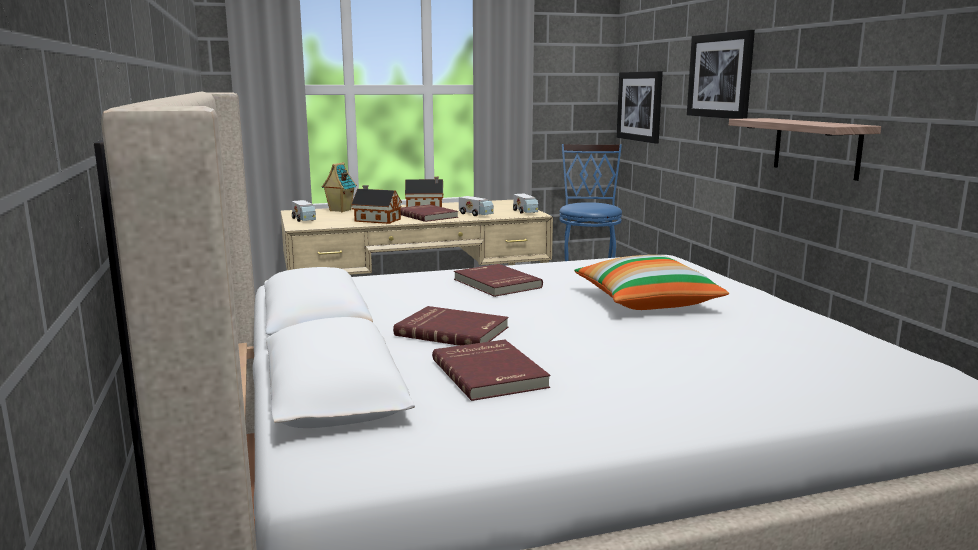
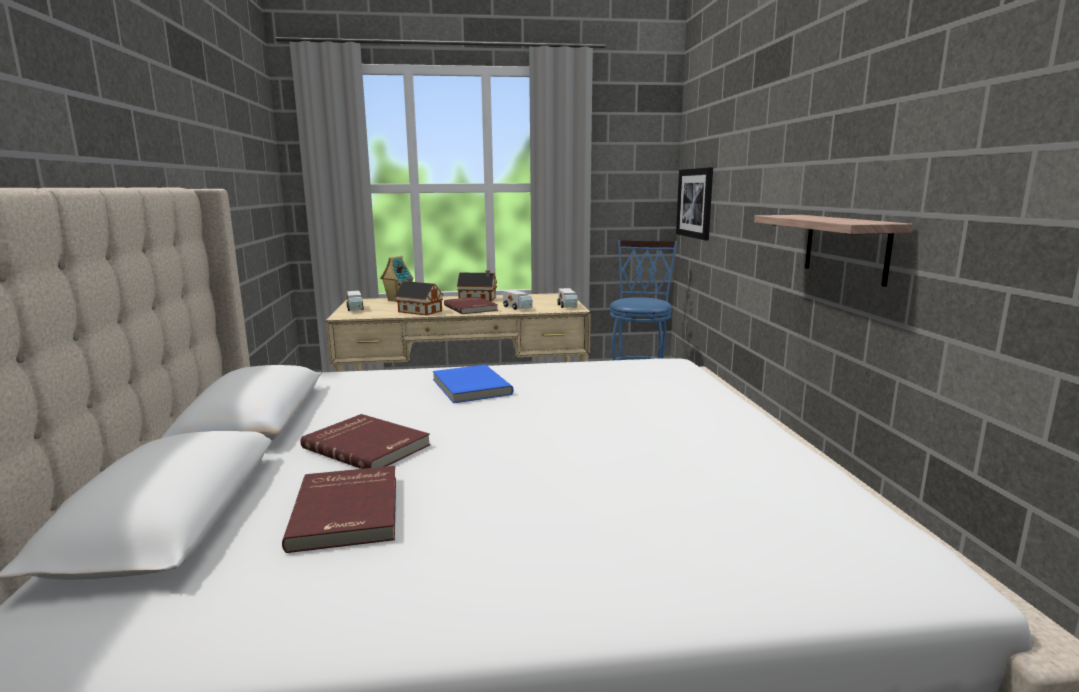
camera: 10 degrees right, 0 degrees up
(495, 284) = (469, 387): red book -> blue book
(646, 302) = (610, 419): pillow -> none
(720, 75) = (760, 170): picture -> none

